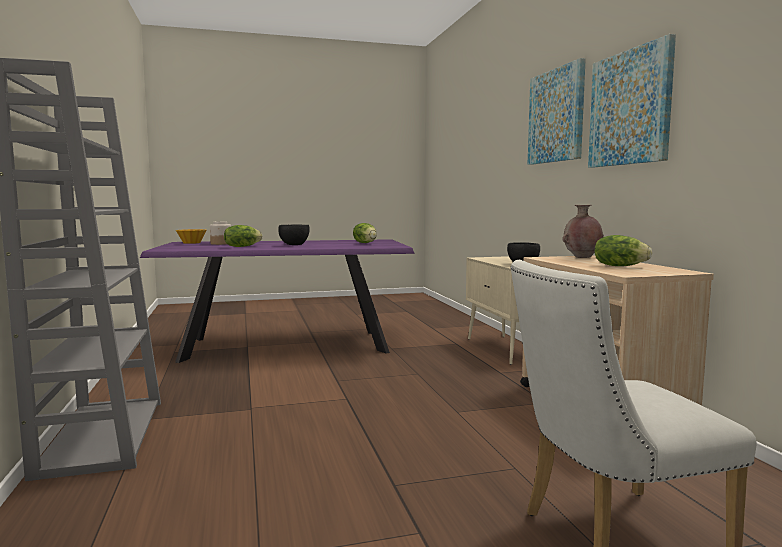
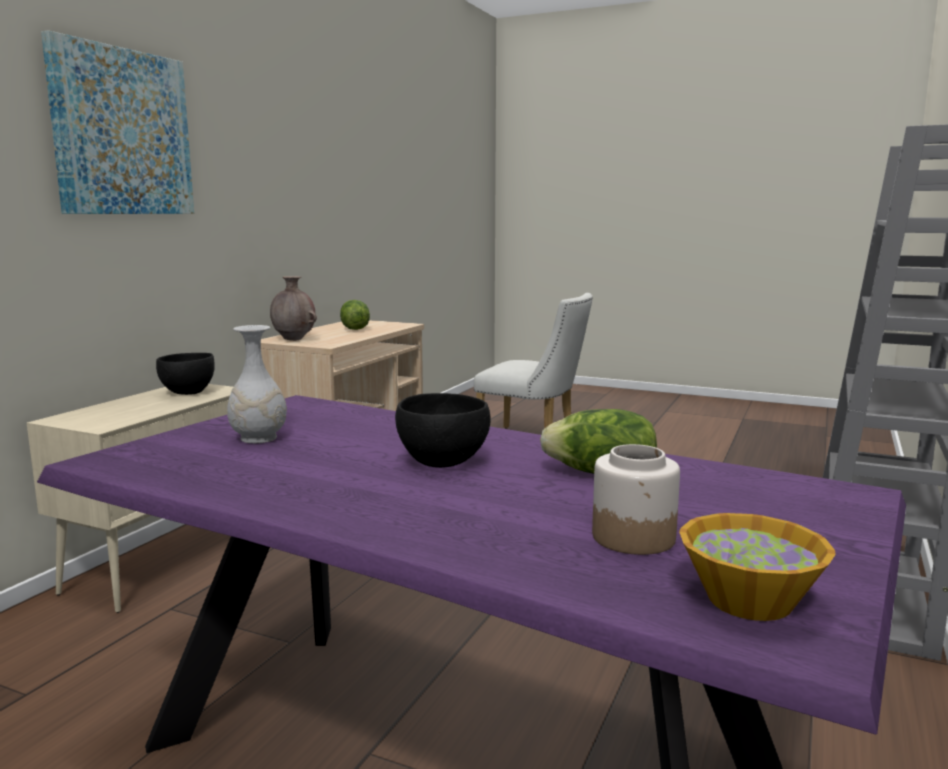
camera: 140 degrees left, 5 degrees up
(365, 243) = (258, 438): lettuce -> white vase
(630, 108) = (252, 161): picture -> none

